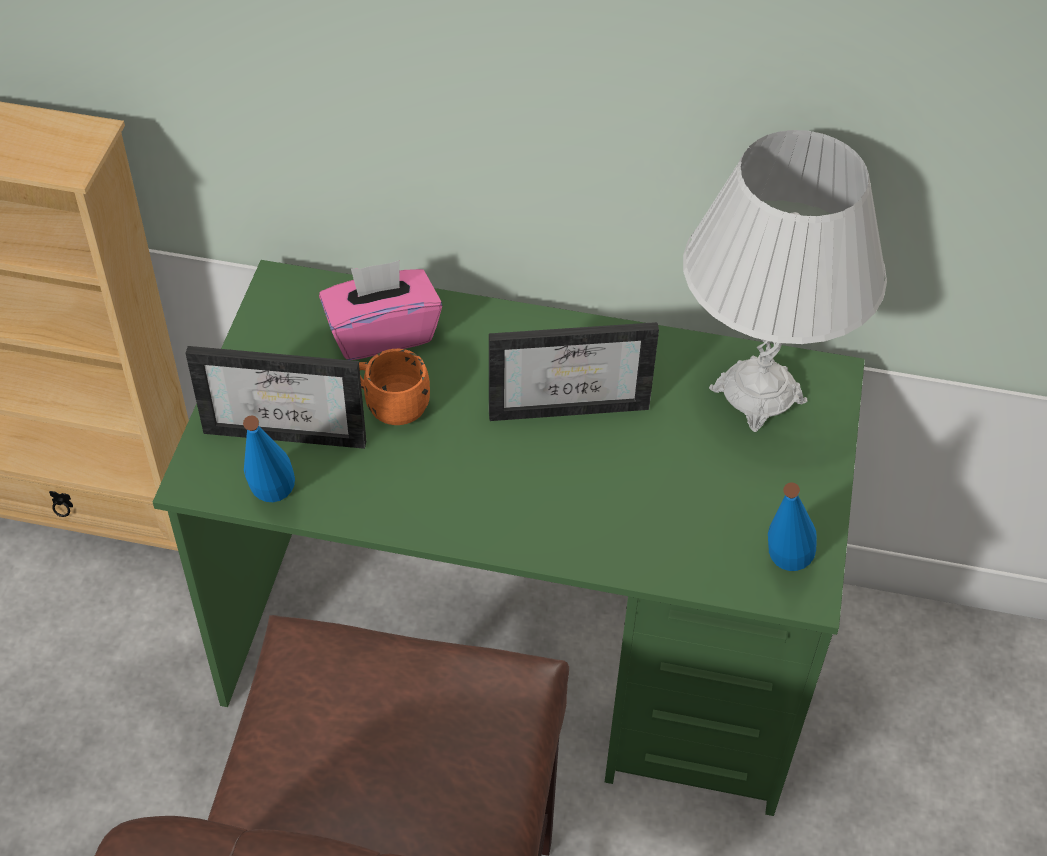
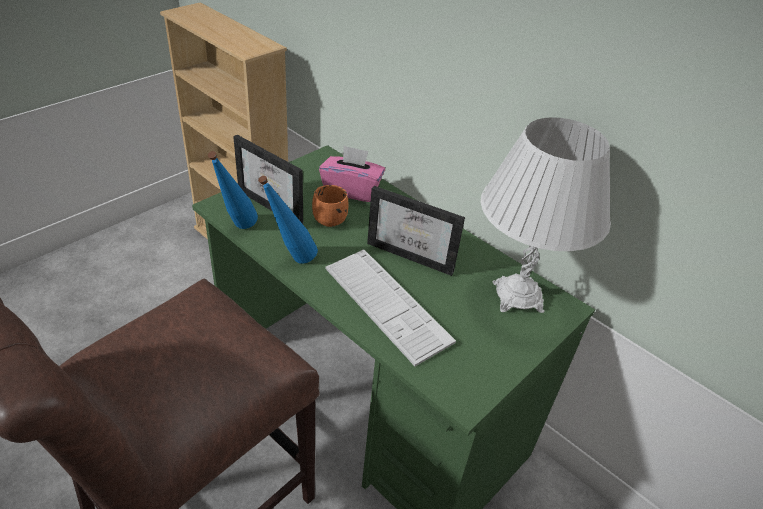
camera: 30 degrees right, 10 degrees down
(600, 508) = (386, 304): none -> keyboard
(779, 573) = (457, 384): blue bottle -> blue bottle (290, 260)

